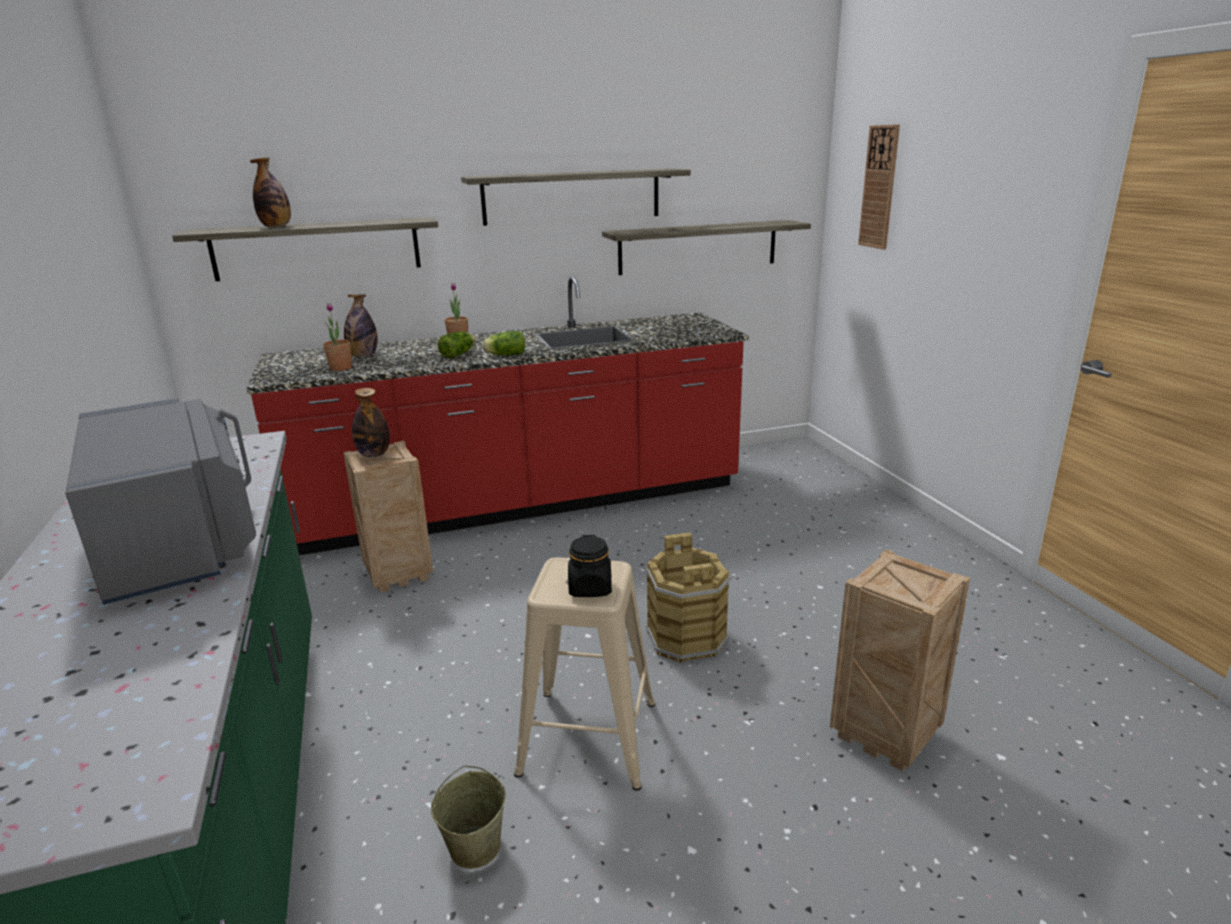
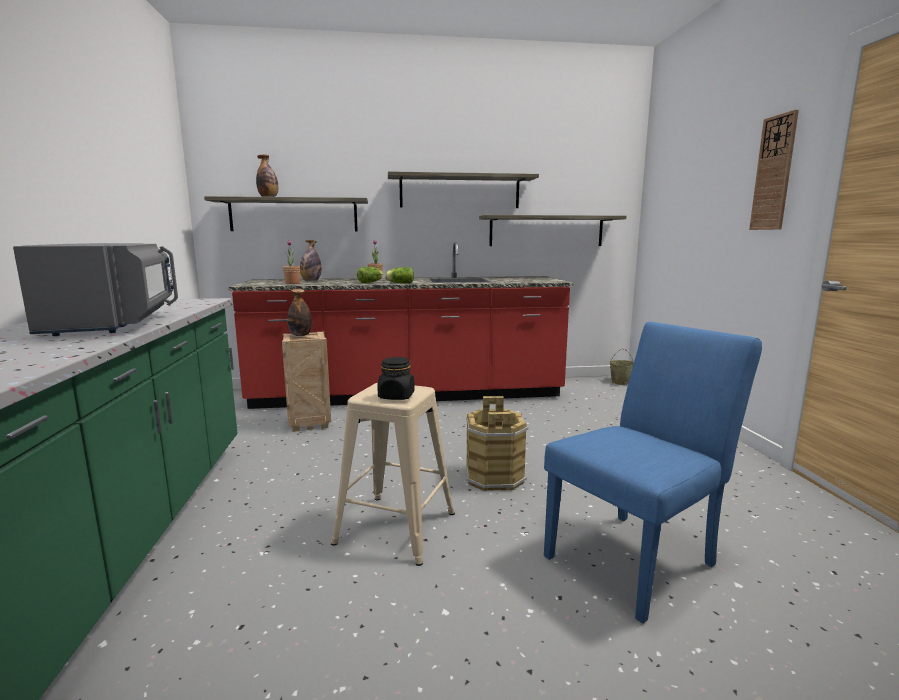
camera: 10 degrees right, 10 degrees down
(475, 846) = (280, 584): beige bucket -> beige bucket (620, 382)
(879, 187) = (674, 187): wall clock -> wall clock (774, 173)
(887, 735) = (638, 556): crate -> blue chair

